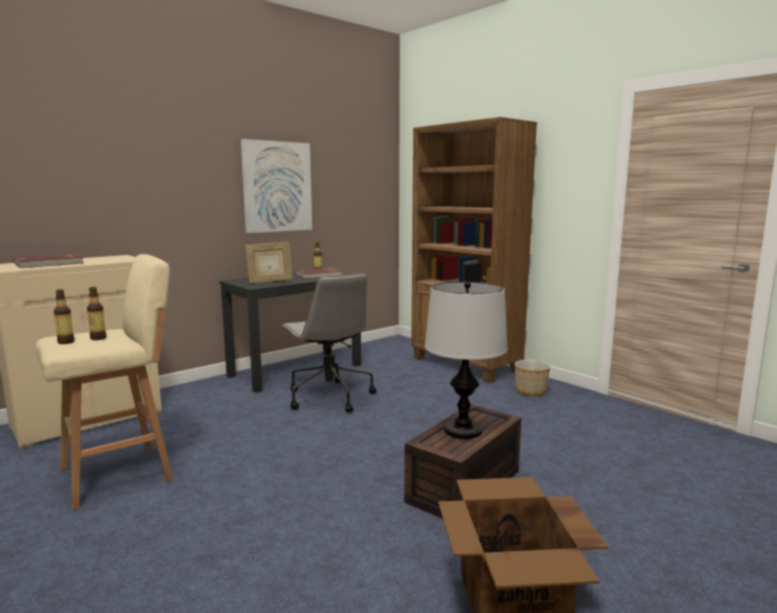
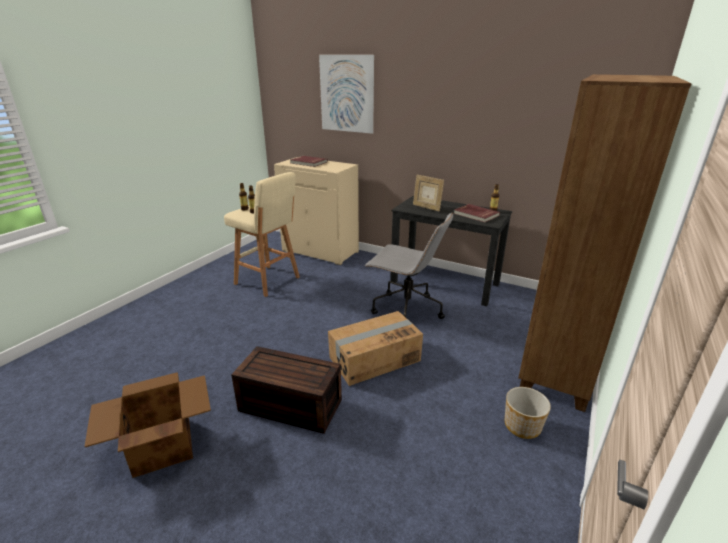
camera: 70 degrees right, 15 degrees up
(277, 187) = (477, 127): picture -> picture (347, 94)
(328, 396) = (405, 310): grey office chair -> grey office chair turned 105 degrees counterclockwise
(407, 427) = (374, 358): none -> cardboard box
(463, 430) = (284, 368): table lamp -> none

